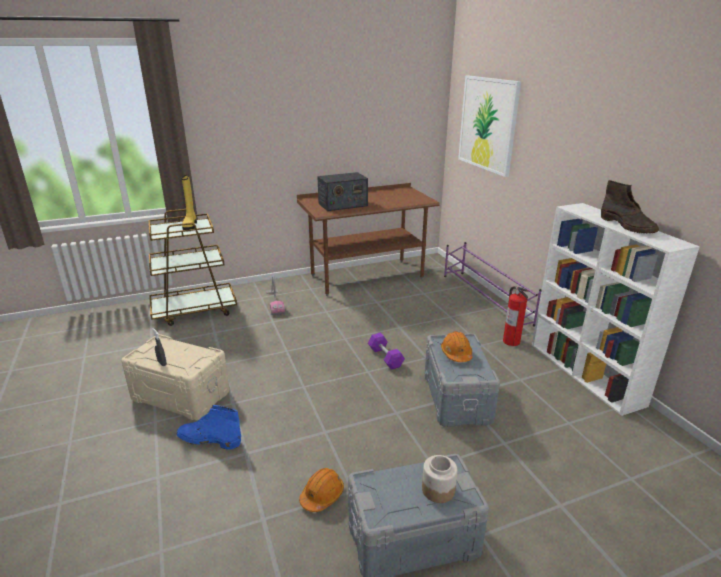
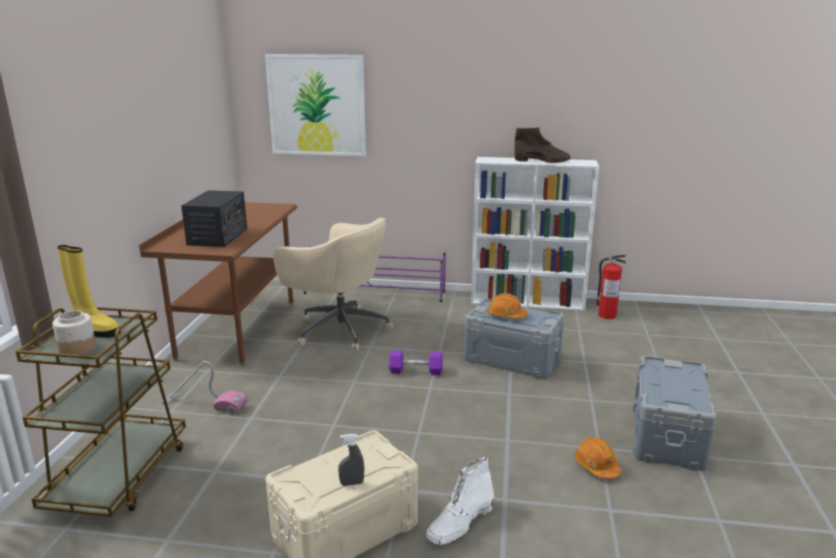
camera: 60 degrees left, 5 degrees down
(208, 439) = (460, 523): blue boot -> white boot
(409, 307) = (339, 329): none -> beige office chair
(438, 489) = (677, 376): jar -> jar (77, 349)
(511, 341) = (455, 308): fire extinguisher -> fire extinguisher (606, 315)

